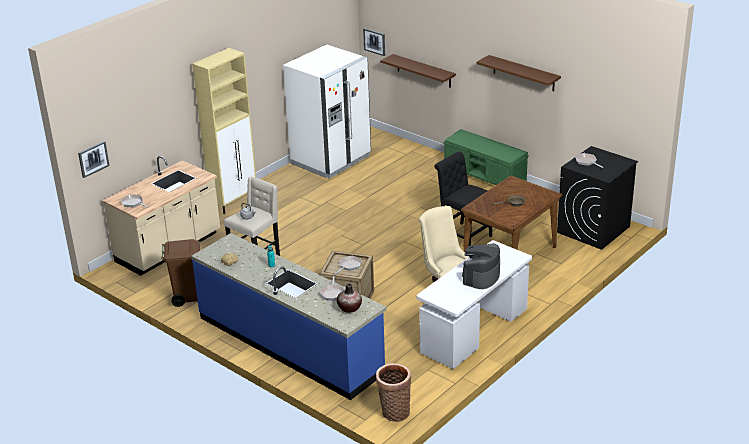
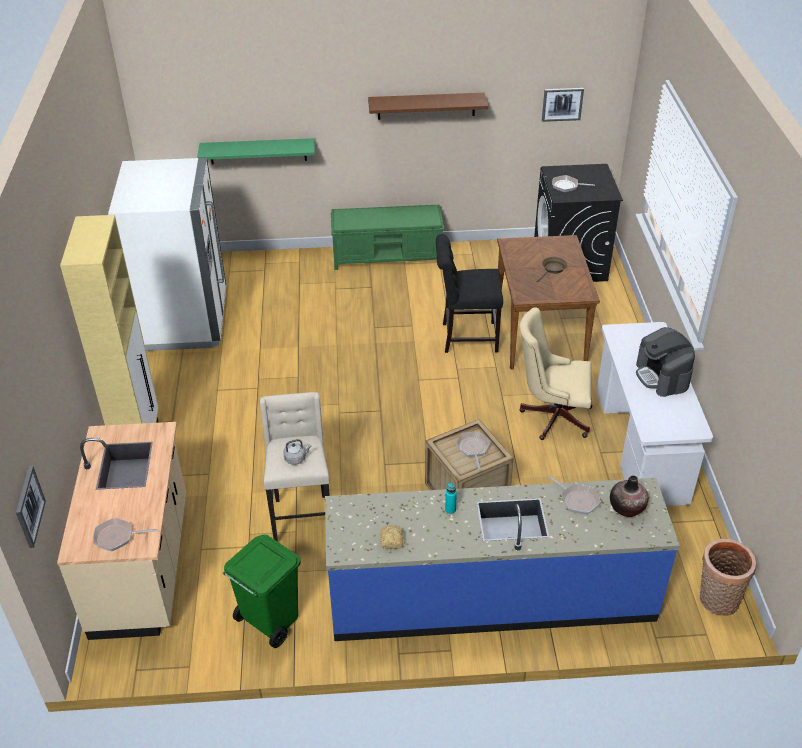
camera: 45 degrees left, 10 degrees up
(187, 296) = (269, 621): brown trash can -> green trash can
(374, 41) = (163, 134): picture -> picture (562, 104)
(423, 71) = (258, 151): brown shelf -> green shelf

